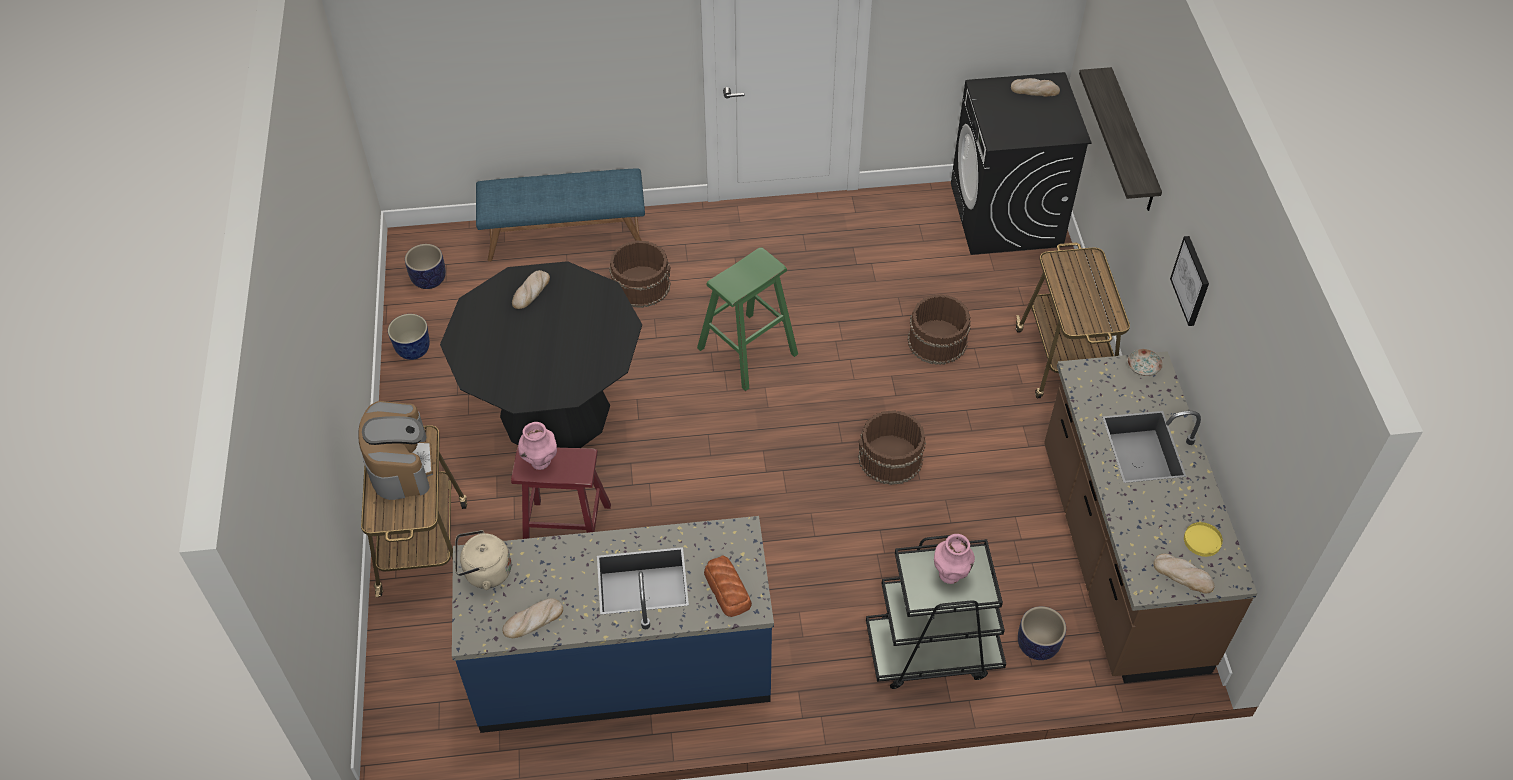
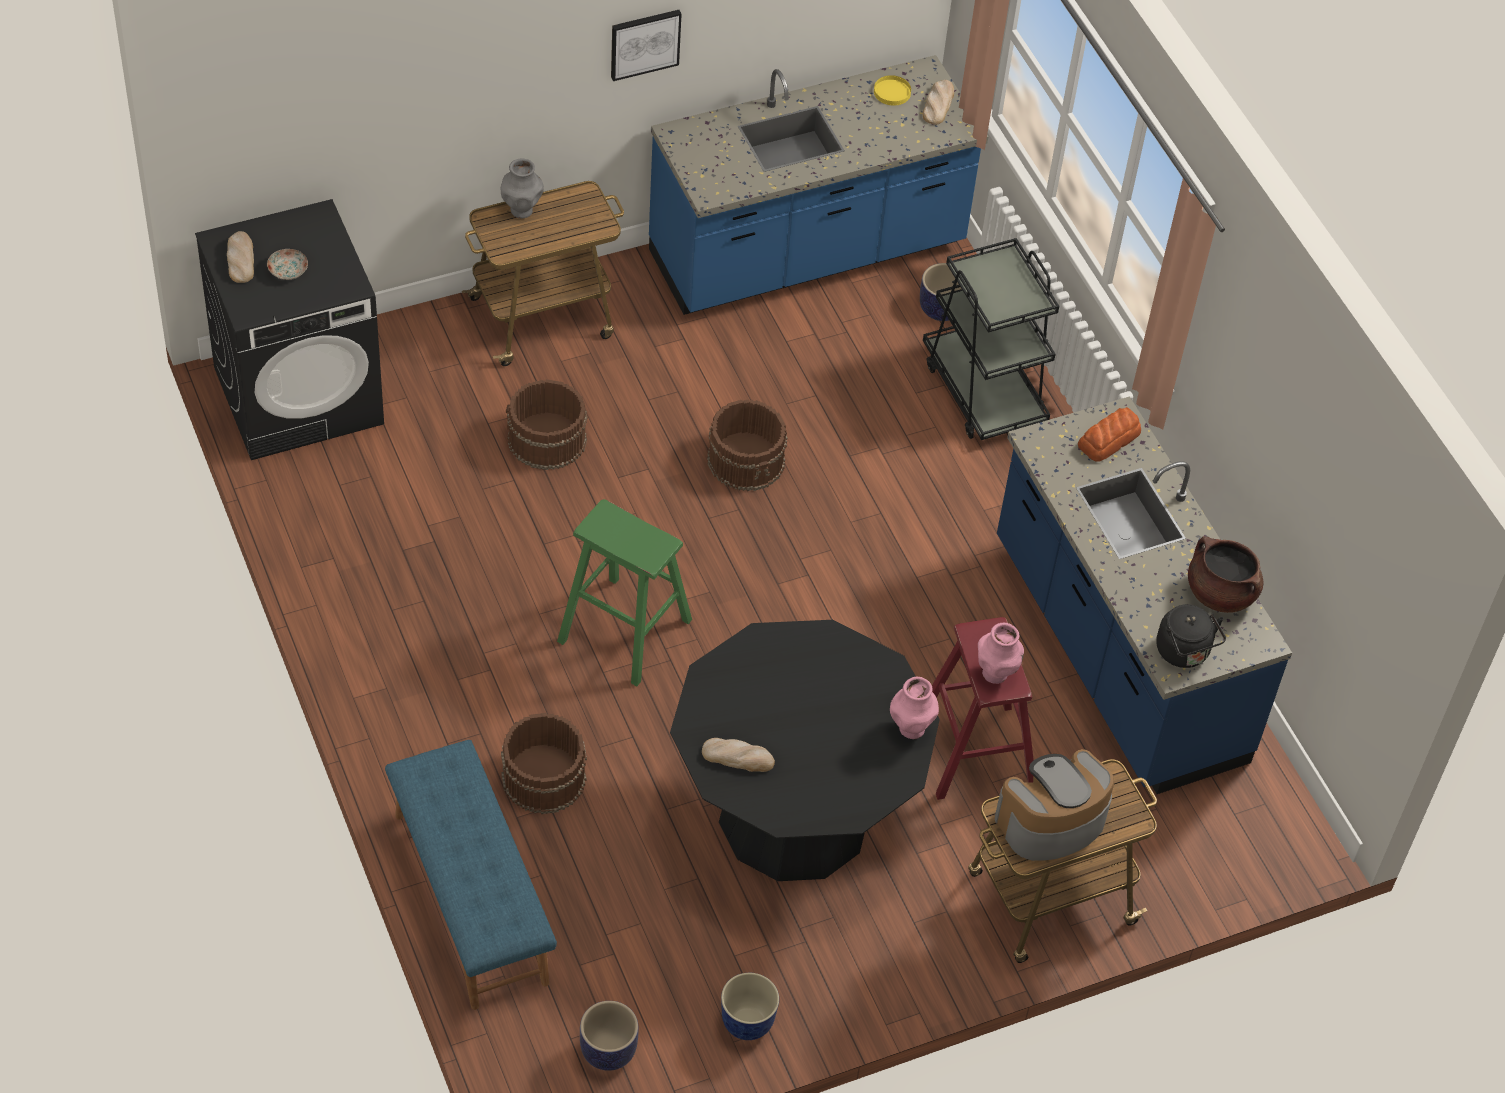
camera: 110 degrees left, 0 degrees up
(484, 573) = (1184, 653): beige kettle -> black kettle
(533, 620) = (1220, 593): bread -> brown cooking pot
(950, 574) = (995, 285): pink vase -> pink vase (911, 728)
(1099, 279) = (522, 210): none -> grey vase
(1119, 558) = (807, 253): brown counter -> blue counter
(1132, 142) = (420, 105): shelf -> none
(1143, 367) = (682, 143): plate -> plate (288, 270)

